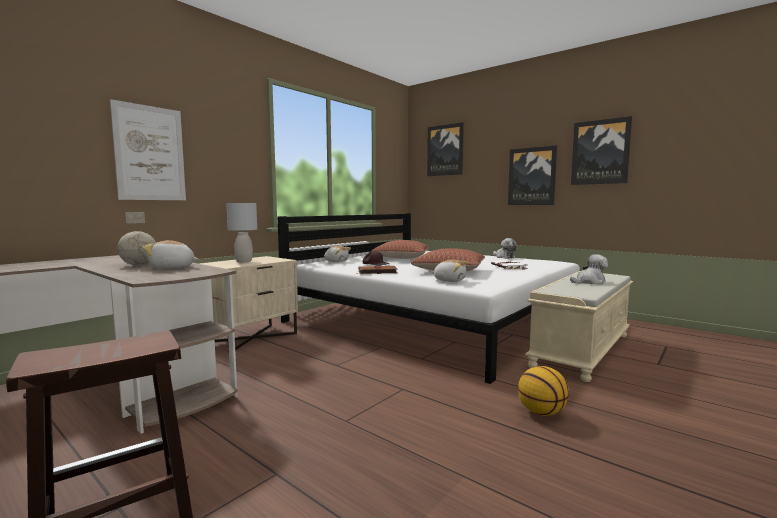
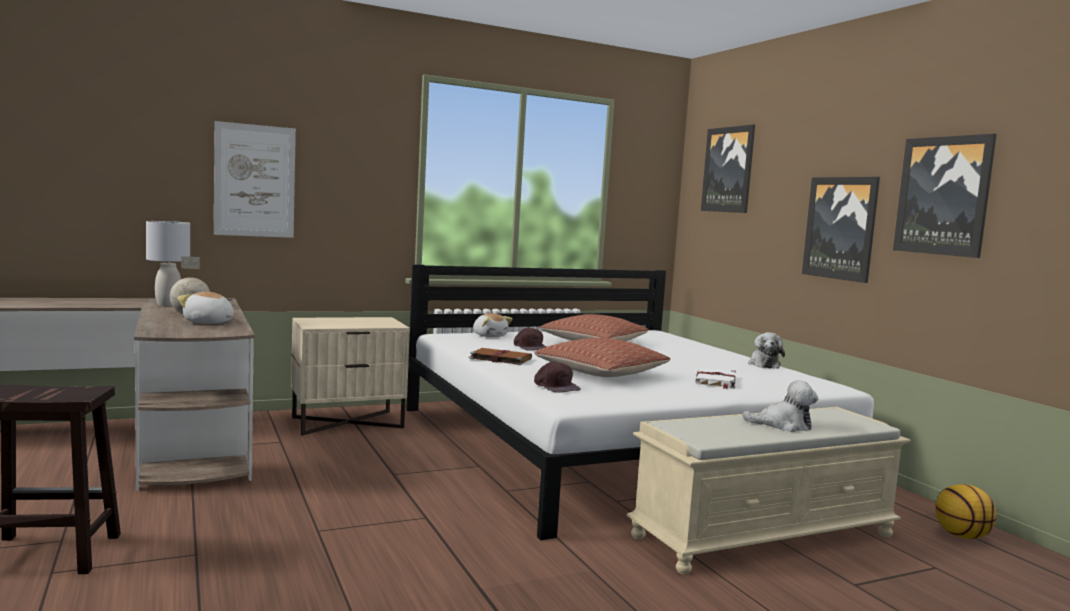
camera: 25 degrees right, 0 degrees up
(243, 261) = (346, 321): grey table lamp -> grey table lamp (168, 304)
(449, 280) = (556, 386): plush toy -> brown cap
(541, 412) = (545, 586): basketball -> basketball (961, 536)

